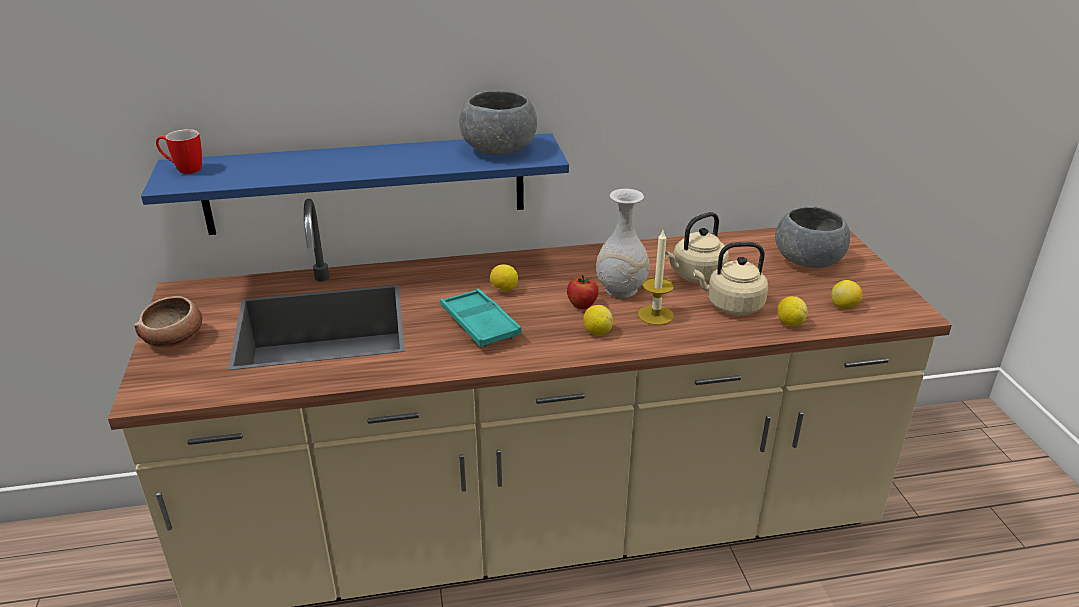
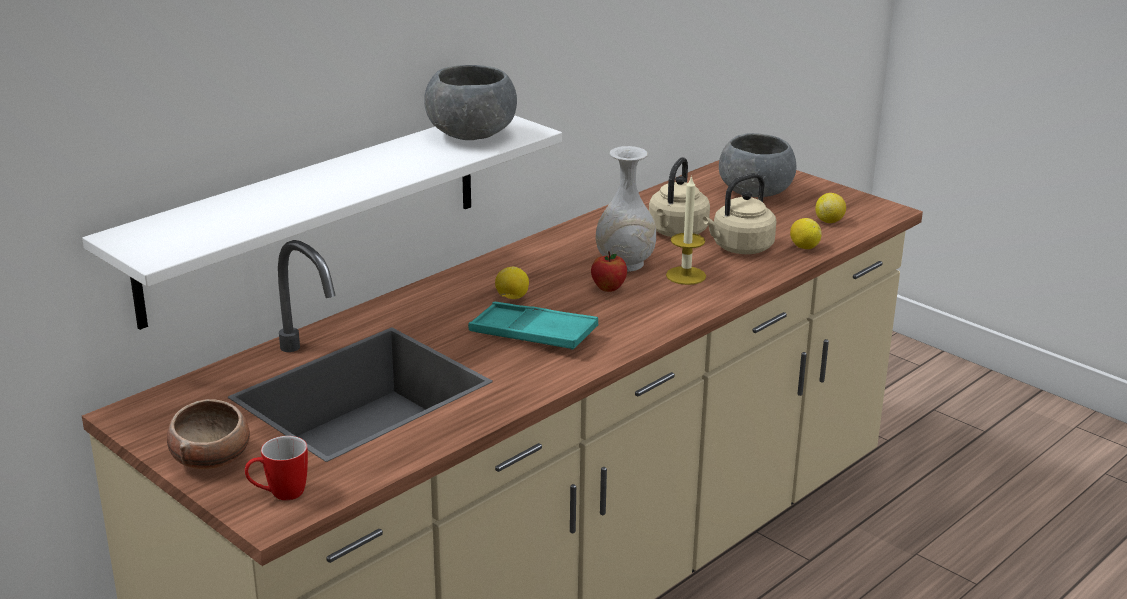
camera: 35 degrees left, 5 degrees down
(183, 170) = (143, 237): mug -> mug (279, 495)
(366, 184) = (314, 214): blue shelf -> white shelf
(597, 332) = (653, 305): lemon -> none

